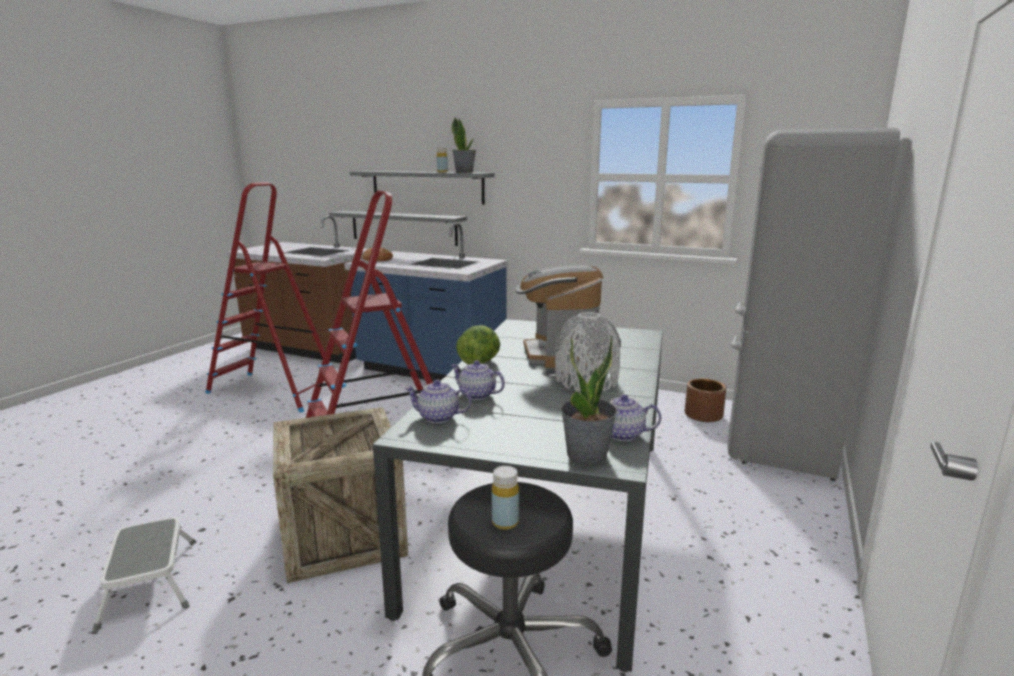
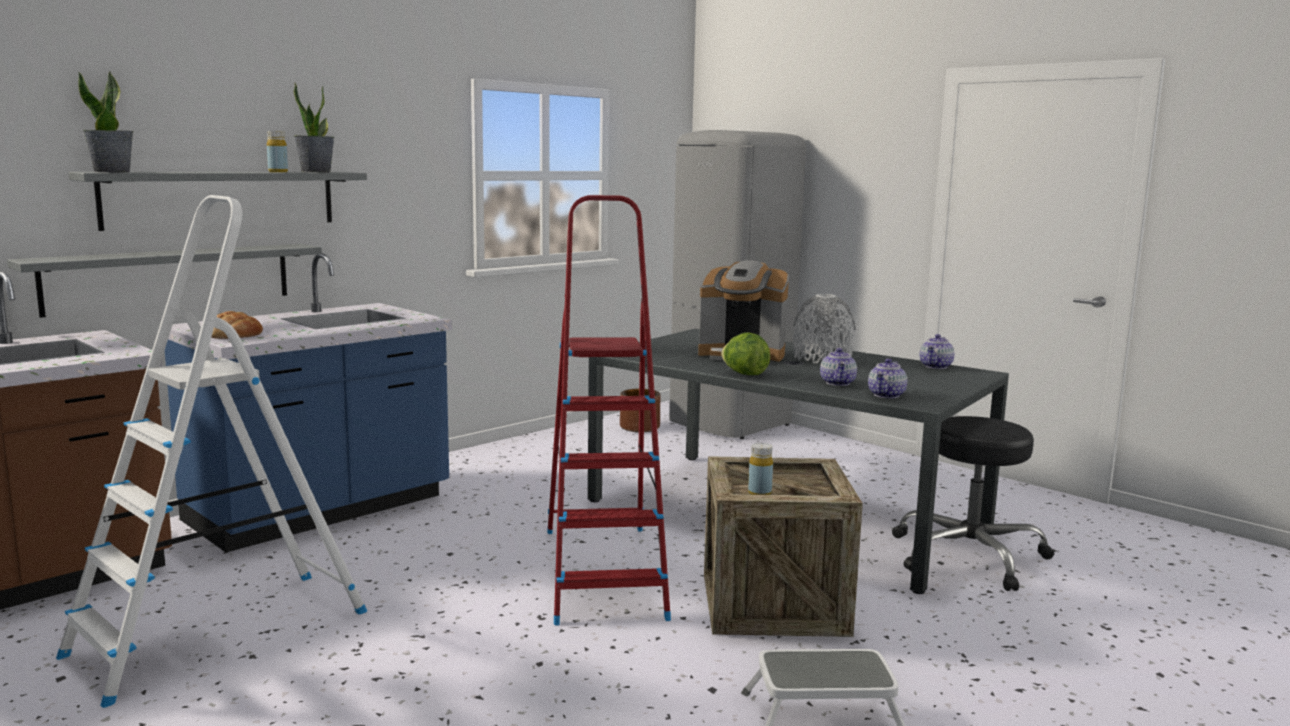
camera: 70 degrees left, 5 degrees down
(272, 391) = (218, 634): red step ladder -> white step ladder
(476, 395) = (838, 383): teapot -> teapot turned 45 degrees counterclockwise
(505, 522) = (1000, 429): yellow bottle -> yellow bottle (759, 493)
(587, 455) = (969, 376): potted plant -> potted plant (112, 172)

